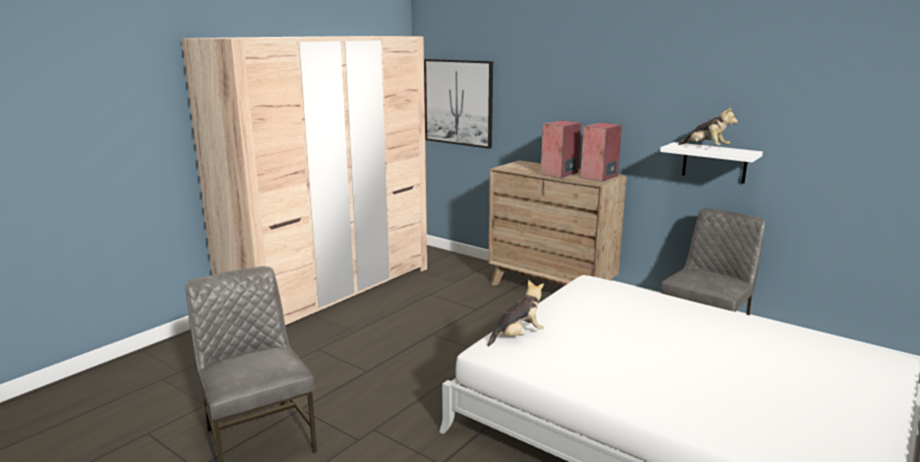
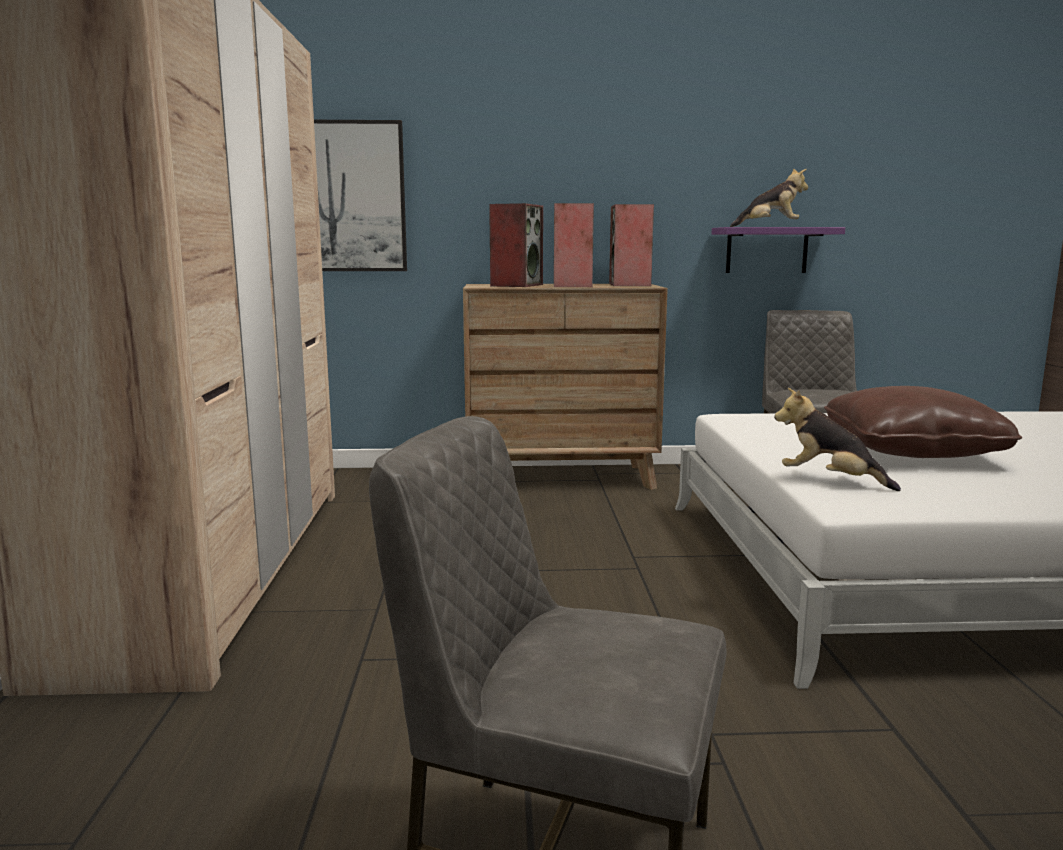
camera: 40 degrees left, 5 degrees down
(517, 336) = (830, 481): plush toy -> plush toy turned 75 degrees counterclockwise
(532, 168) = (516, 285): none -> speaker
(619, 335) = (912, 451): none -> brown pillow
(714, 162) = (766, 250): white shelf -> purple shelf

